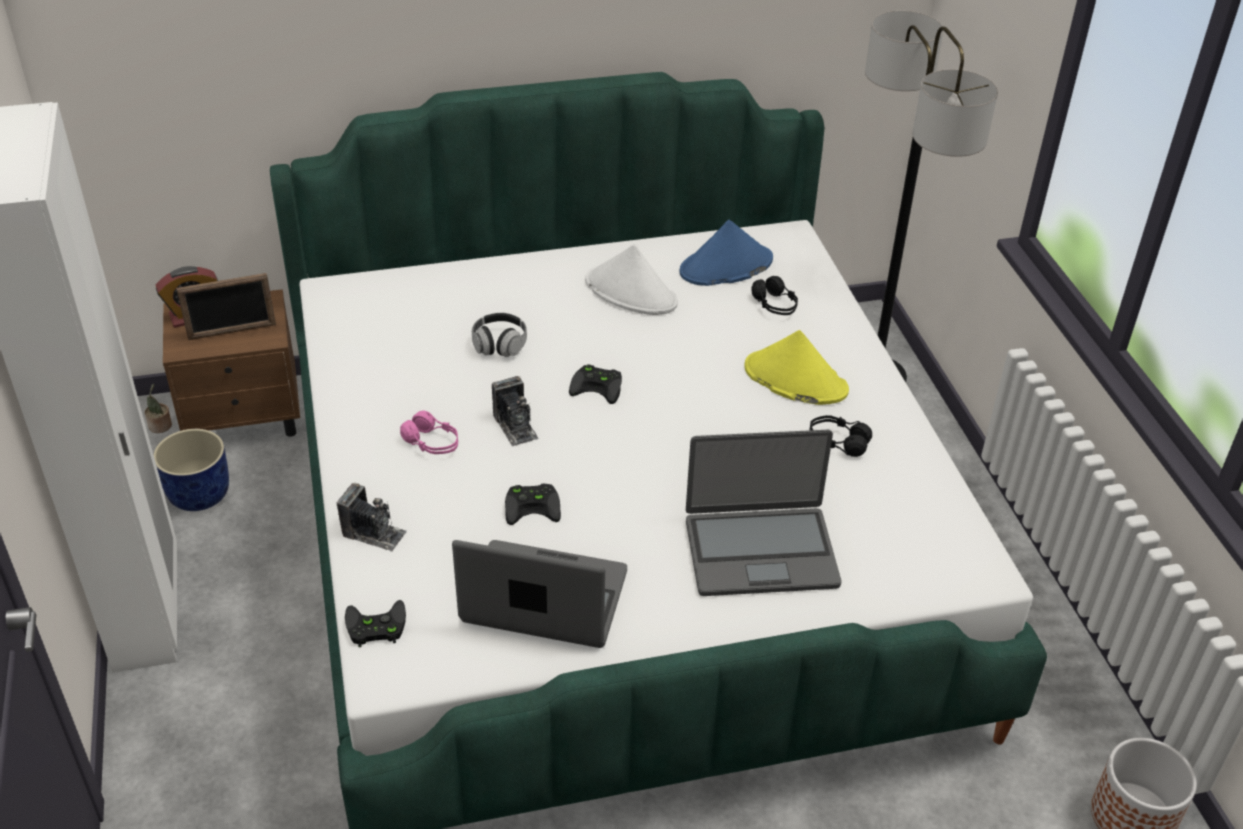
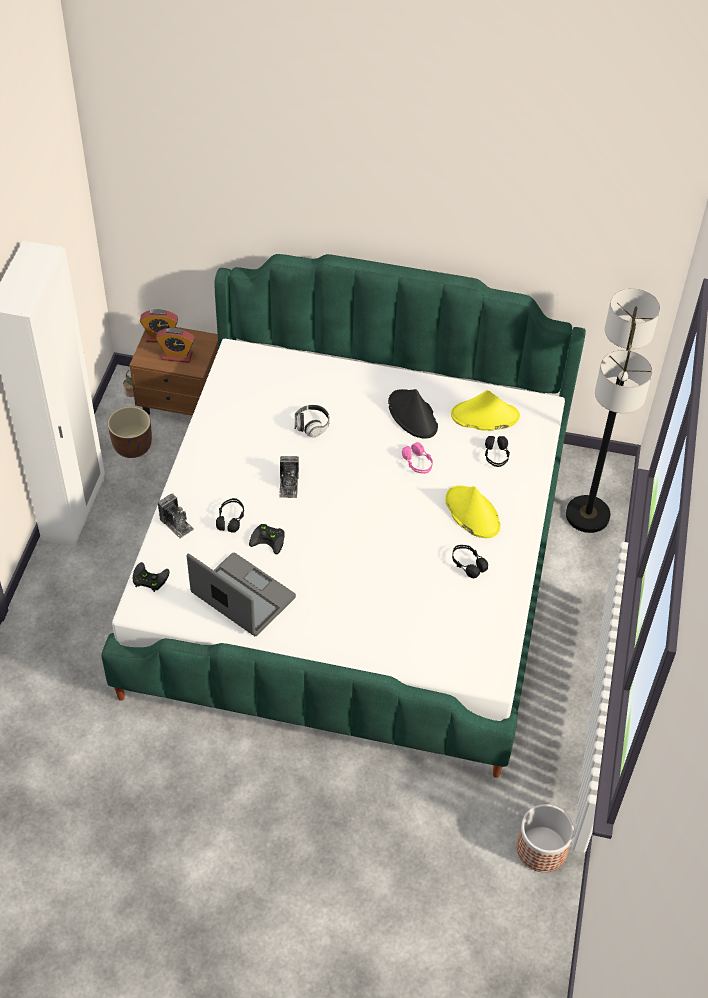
camera: 25 degrees right, 10 degrees up
(199, 493) = (133, 446): blue planter -> brown planter
(232, 331) = (177, 356): picture frame -> alarm clock
(432, 443) = (237, 479): pink headphones -> pink headphones (417, 463)
(456, 499) = (230, 519): none -> black headphones
(599, 386) = (352, 475): black game controller -> none
(631, 292) = (413, 415): white hat -> black hat
(726, 266) = (484, 416): blue hat -> yellow hat
(760, 551) = (375, 615): laptop -> none

